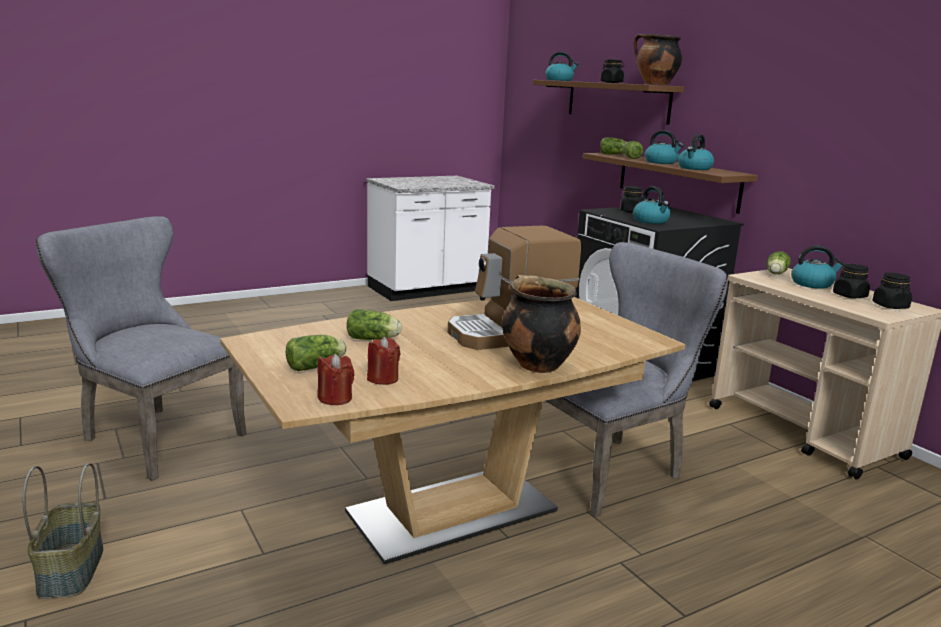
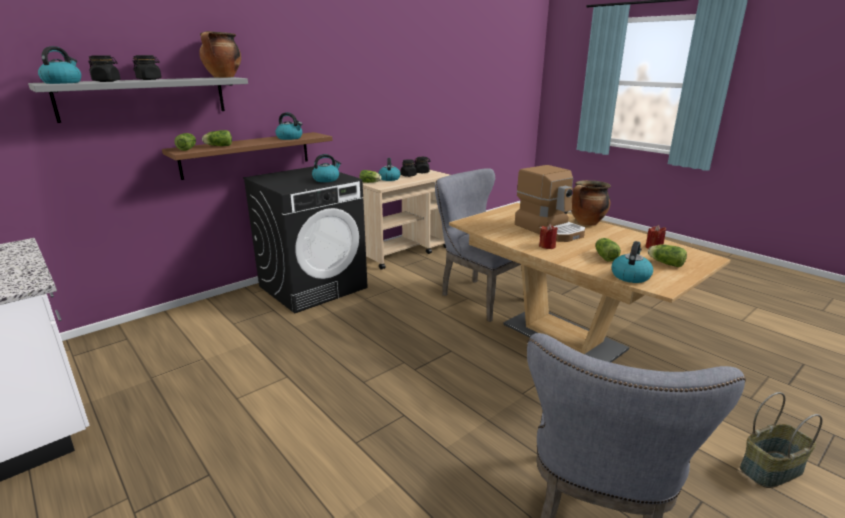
camera: 100 degrees left, 5 degrees up
(335, 398) = (691, 253): red candle -> red candle (547, 246)
(617, 101) = (144, 98): brown shelf -> grey shelf
(630, 211) = (284, 183): black jar -> black jar (107, 81)
(661, 162) = (253, 142): kettle -> kettle (630, 276)

